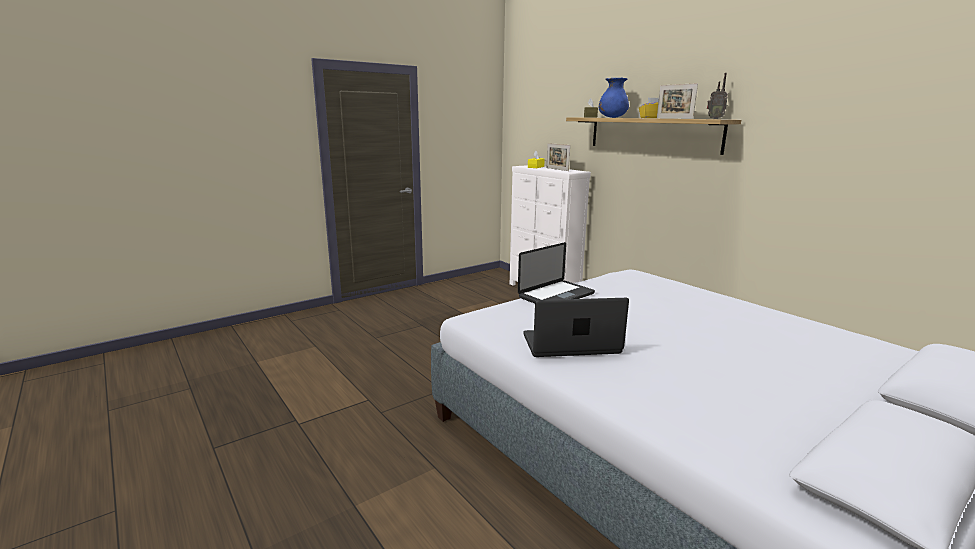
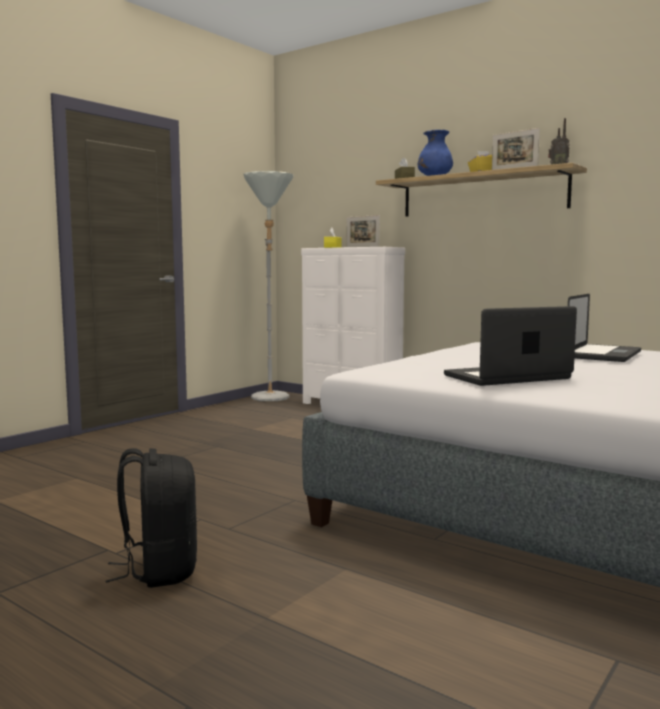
camera: 15 degrees left, 10 degrees down
(315, 446) = (159, 570): none -> black backpack
(488, 278) = (271, 399): none -> grey floor lamp
(556, 295) = (439, 354): laptop -> laptop (604, 355)

